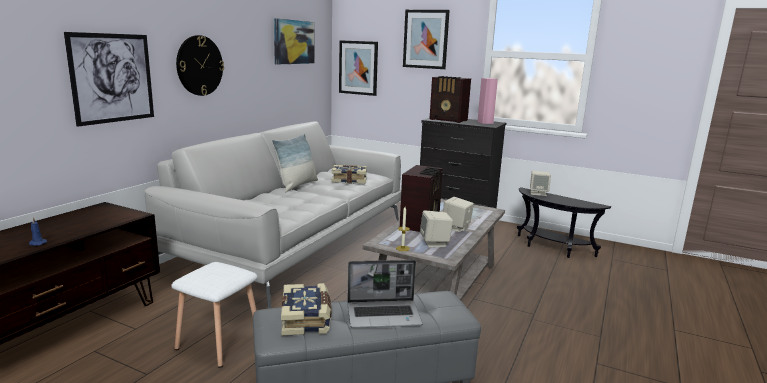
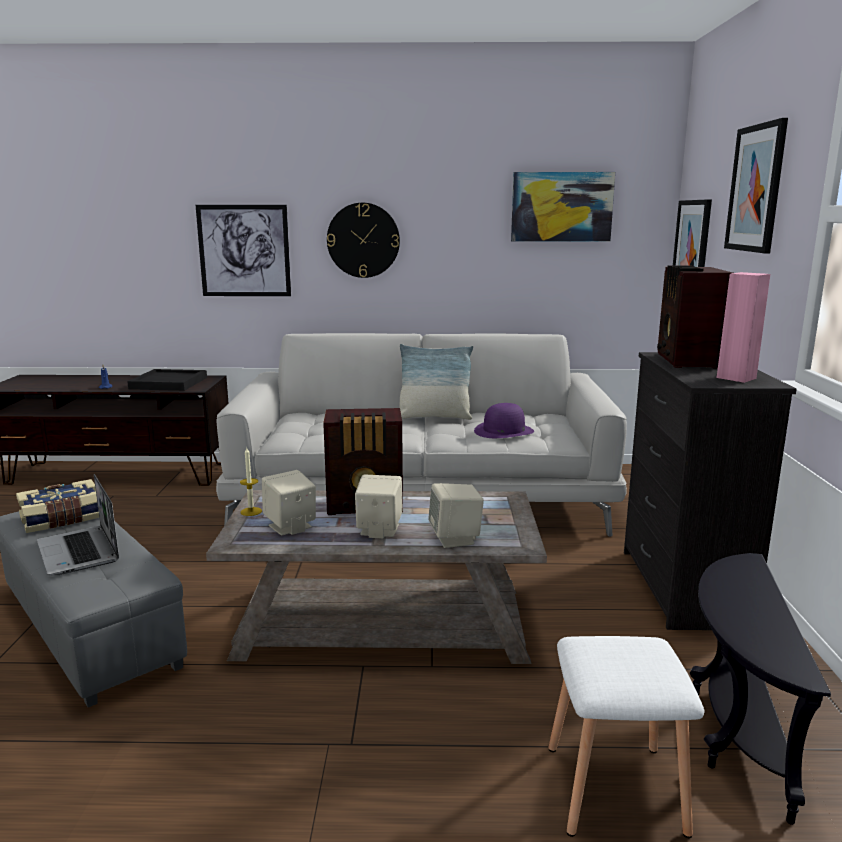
camera: 65 degrees right, 0 degrees up
(85, 221) = (168, 383): none -> black tray
(220, 343) = (144, 534): white stool -> white stool (617, 791)
(349, 180) = (503, 431): book -> purple hat
(538, 193) = (747, 578): beige speaker -> beige speaker (455, 538)

